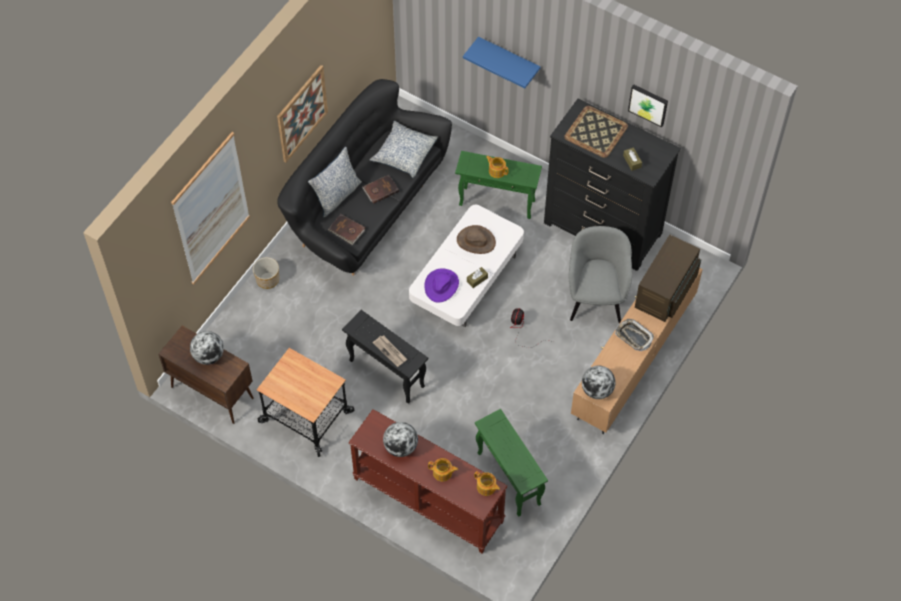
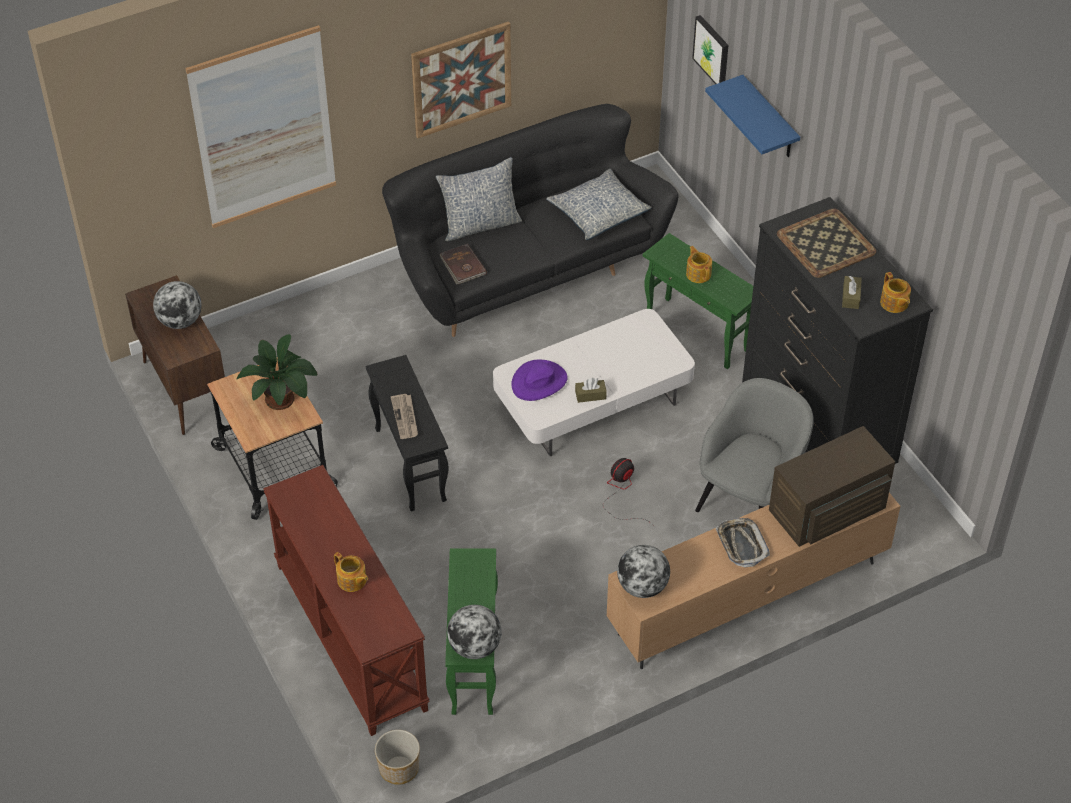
camera: 30 degrees right, 10 degrees down
(267, 279) = (346, 296): planter -> planter (399, 768)
(310, 376) = (282, 399): none -> potted plant
(380, 190) = (538, 239): brown book -> none
(400, 447) = (323, 524): globe -> globe (474, 647)
(476, 241) = (621, 351): brown hat -> none
(486, 487) = (395, 625): teapot -> teapot (894, 303)
(648, 104) = (908, 225): picture -> picture (712, 51)

